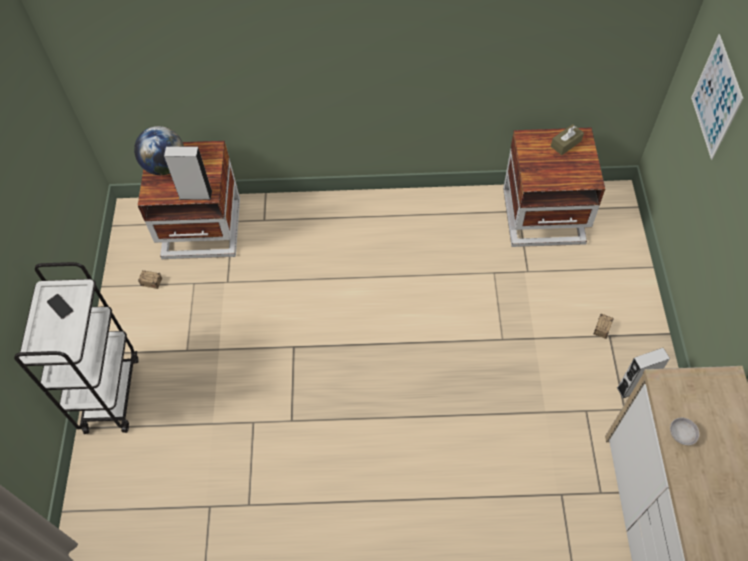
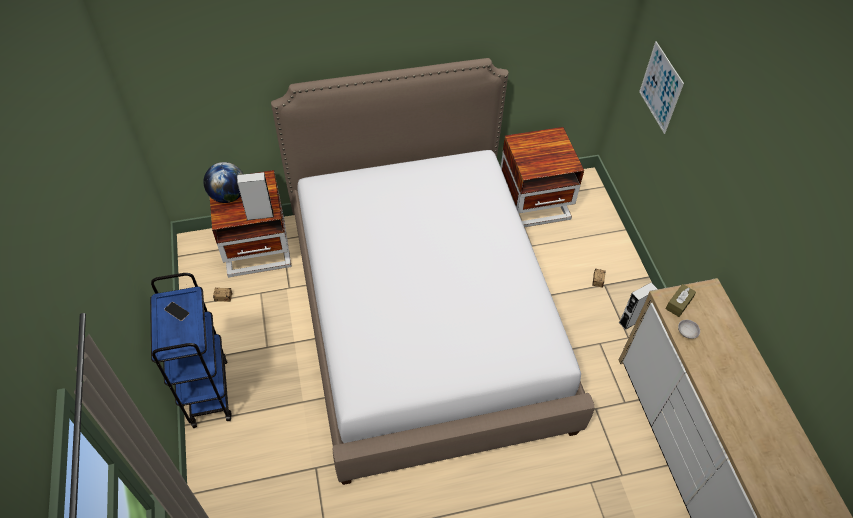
camera: 15 degrees left, 5 degrees down
(110, 394) = (208, 392): white cart -> blue cart
(377, 342) = (424, 317): none -> bed
(566, 143) = (547, 141): brown tissue box -> brown tissue box (678, 303)

